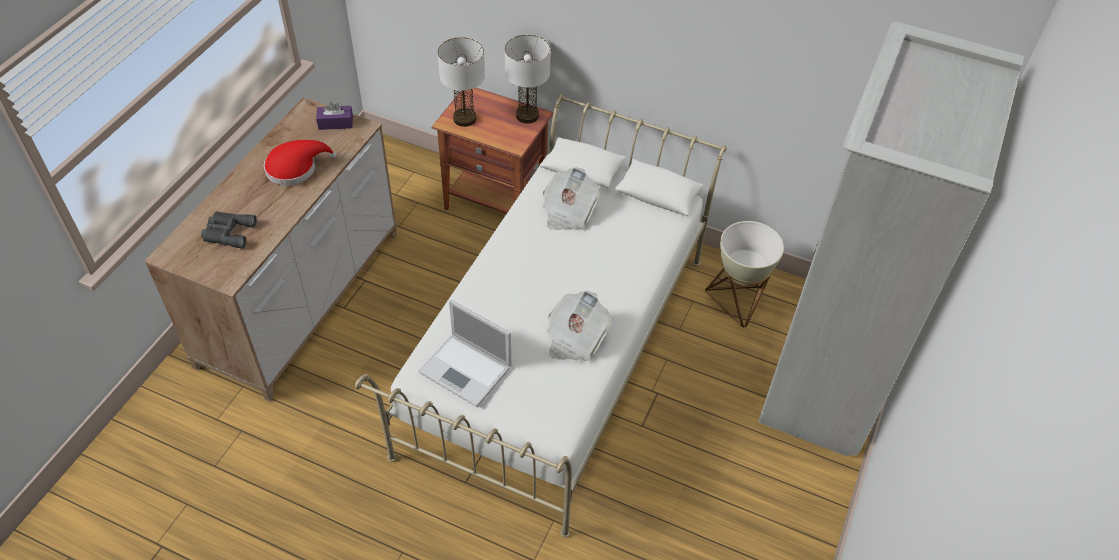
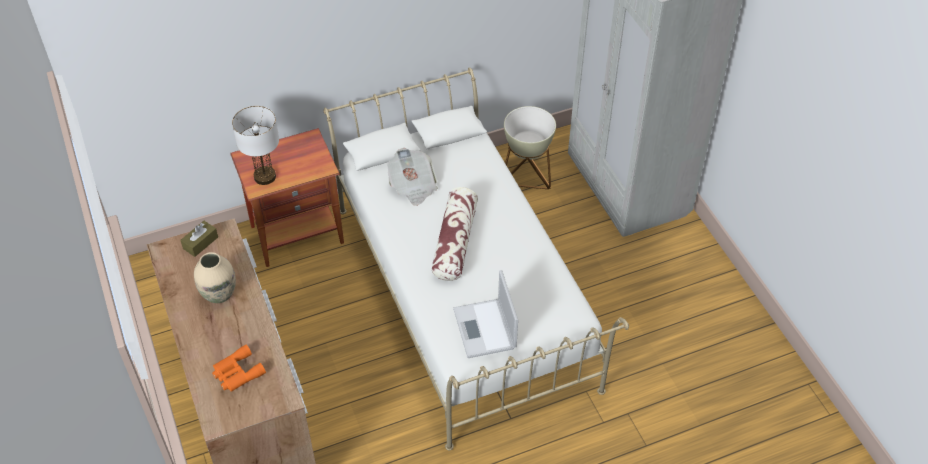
camera: 45 degrees left, 0 degrees up
(227, 232) = (236, 373): grey binoculars -> orange binoculars
(295, 168) = (219, 294): red hat -> beige vase
(335, 123) = (200, 243): purple tissue box -> brown tissue box
(467, 370) = (485, 329): laptop -> laptop turned 90 degrees clockwise
(527, 116) = (305, 143): table lamp -> none
(540, 281) = (455, 241): none -> pillow
(575, 338) = (519, 257): newspaper -> none

